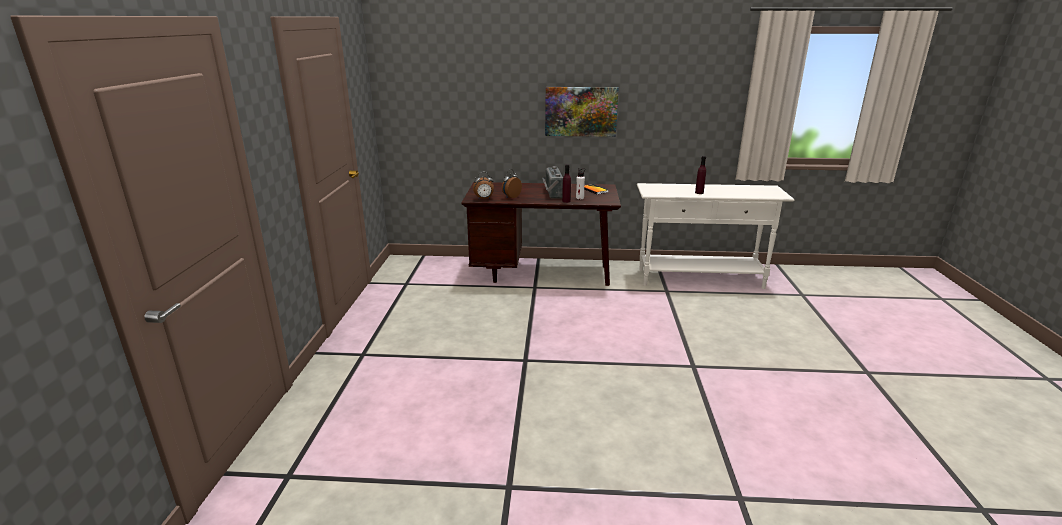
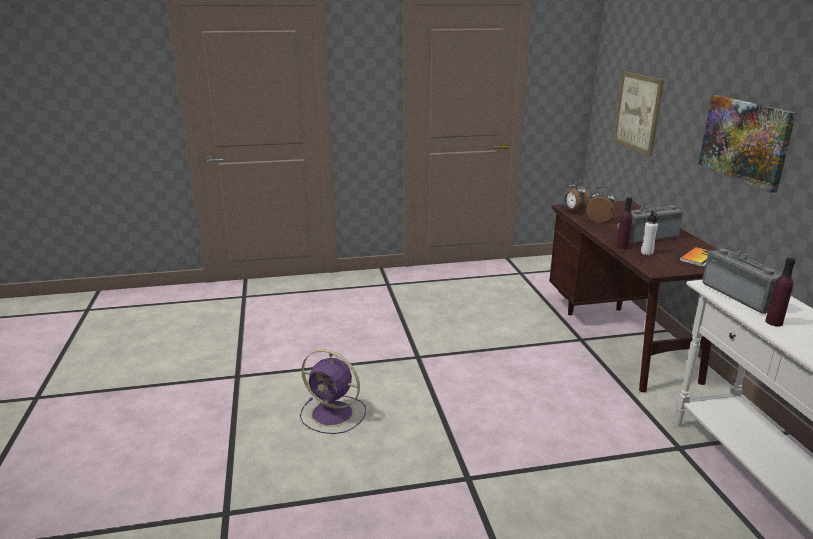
camera: 75 degrees right, 0 degrees up
(453, 113) = (638, 112): none -> picture
(603, 419) = (334, 414): none -> purple fan
(666, 190) = (742, 296): none -> radio

